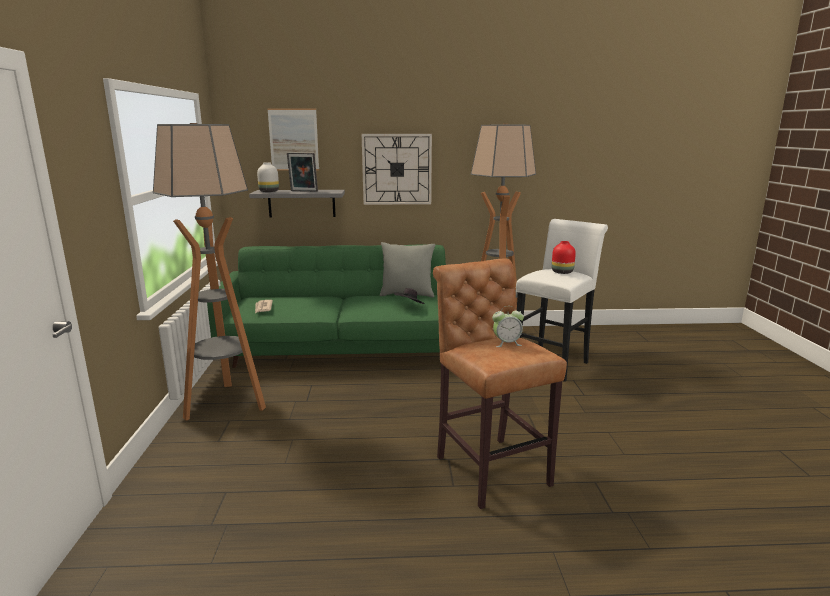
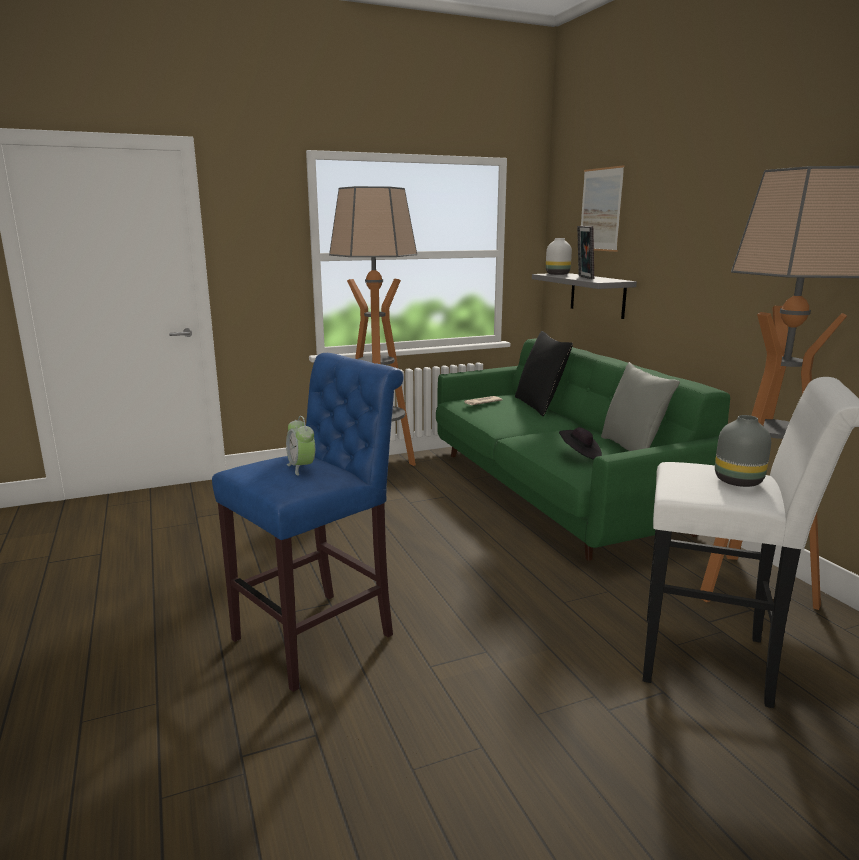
camera: 70 degrees right, 0 degrees up
(294, 296) = (540, 405): none -> black pillow
(397, 169) = (696, 256): wall clock -> none
(489, 467) = (321, 634): brown stool -> blue stool
(561, 272) = (736, 481): red vase -> grey vase

